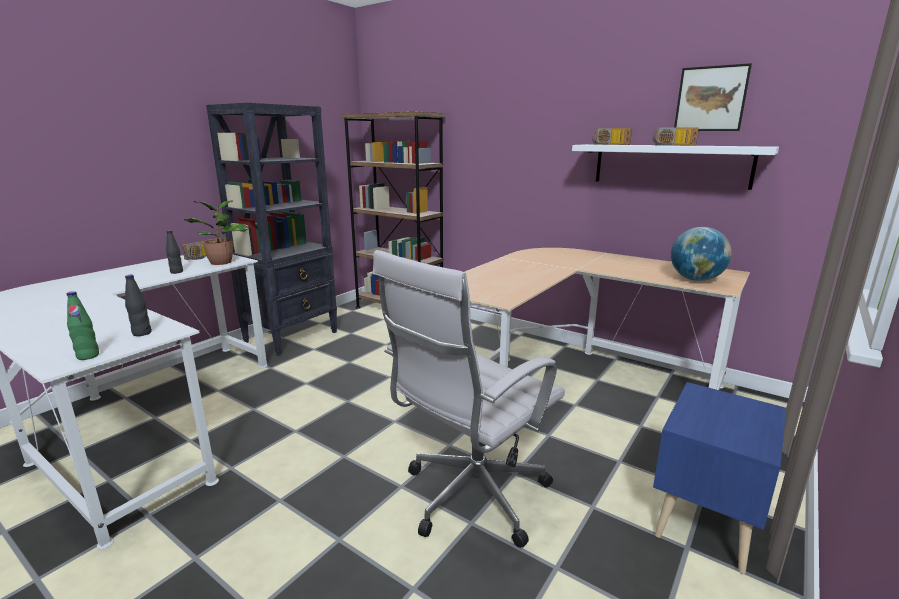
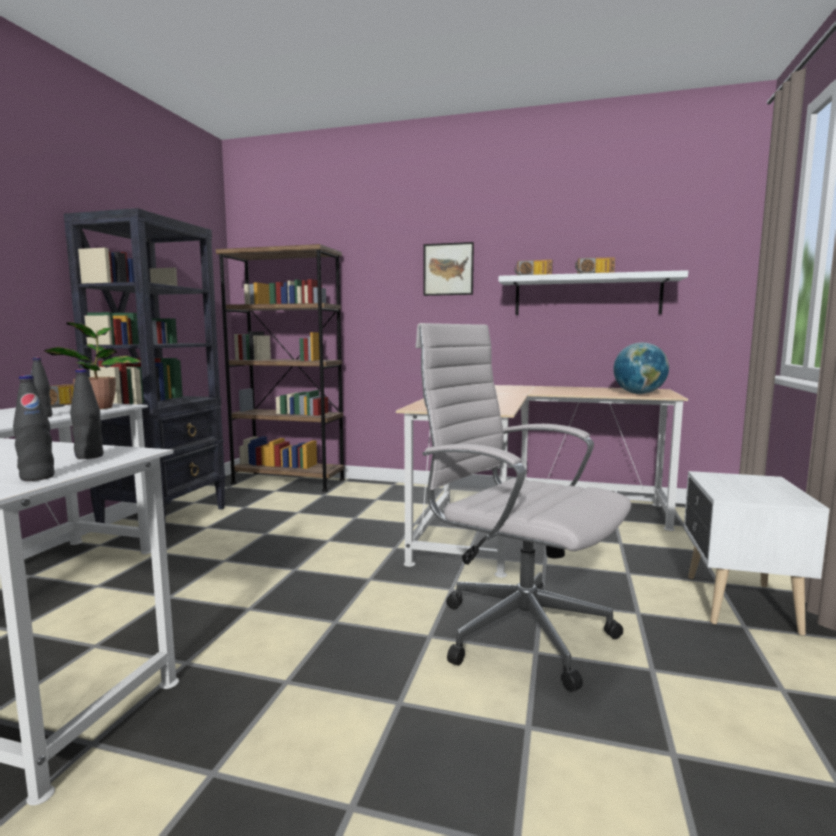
camera: 20 degrees left, 10 degrees down
(88, 356) = (37, 477): green bottle -> black bottle
(470, 498) = (515, 630): white office chair -> white office chair turned 105 degrees clockwise
(703, 521) = (738, 604): blue nightstand -> white nightstand
(710, 99) = (617, 235): picture -> picture (448, 269)

